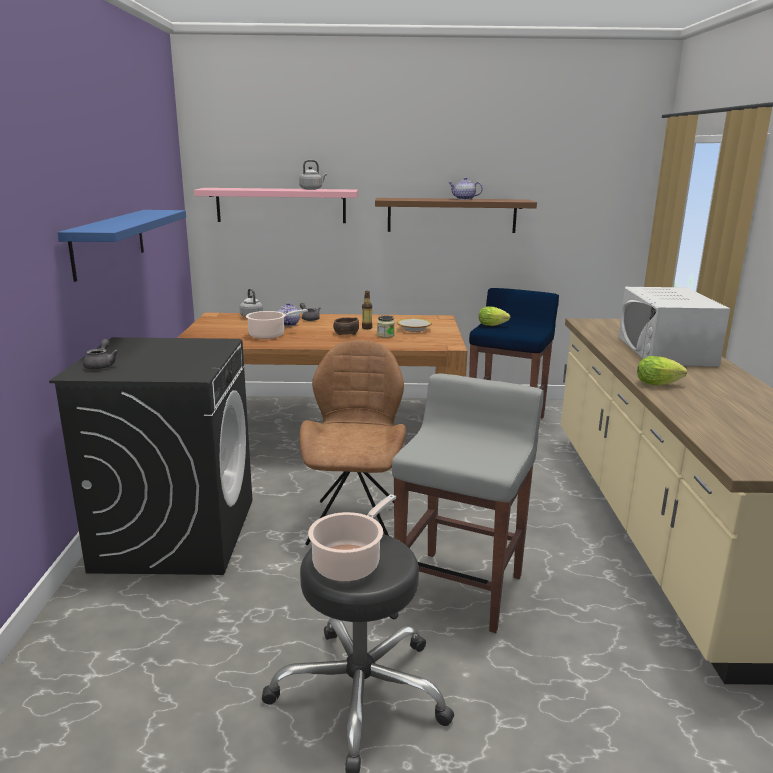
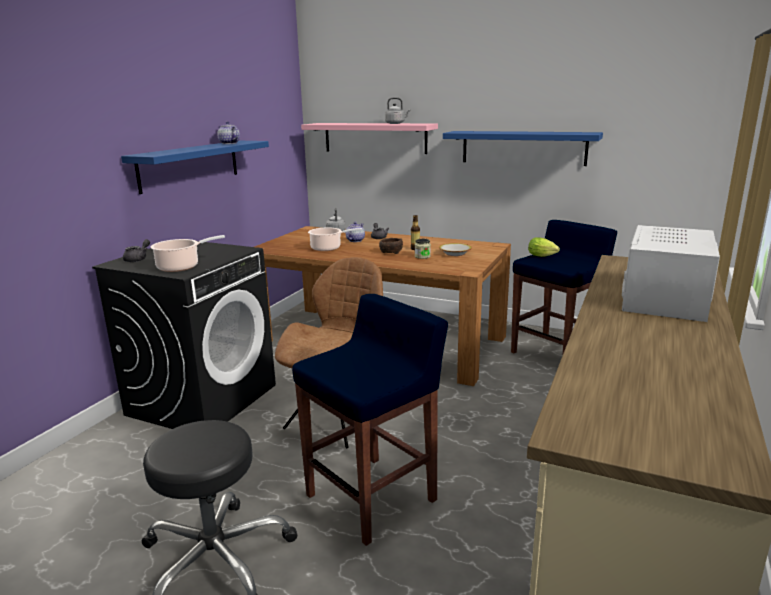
camera: 25 degrees right, 0 degrees up
(349, 563) = (186, 445): cooking pot -> cooking pot (181, 267)
(452, 215) = (523, 147): brown shelf -> blue shelf
(461, 588) = (373, 497): grey stool -> blue stool
(464, 199) = (531, 132): teapot -> teapot (228, 143)
(660, 384) = (602, 332): lettuce -> none

